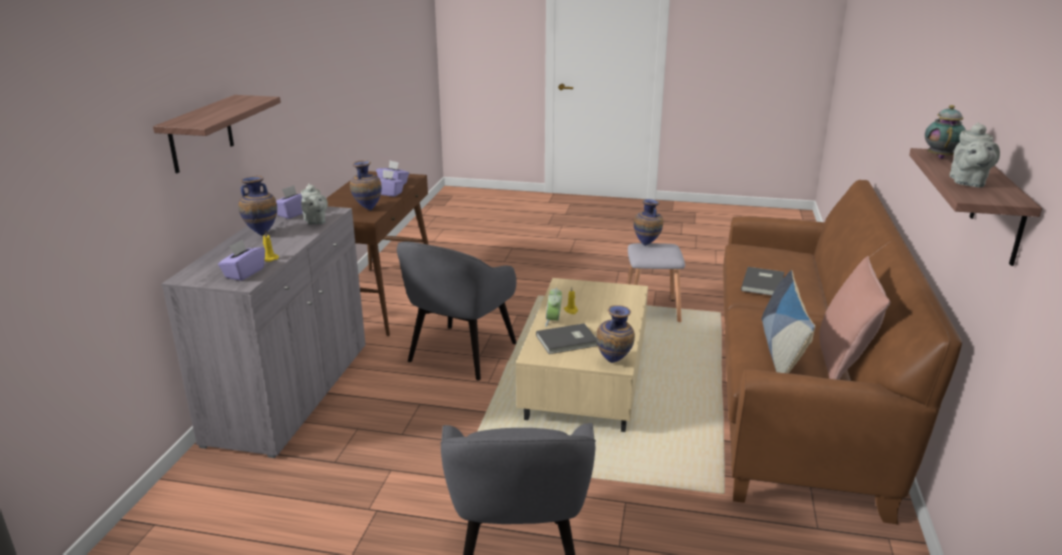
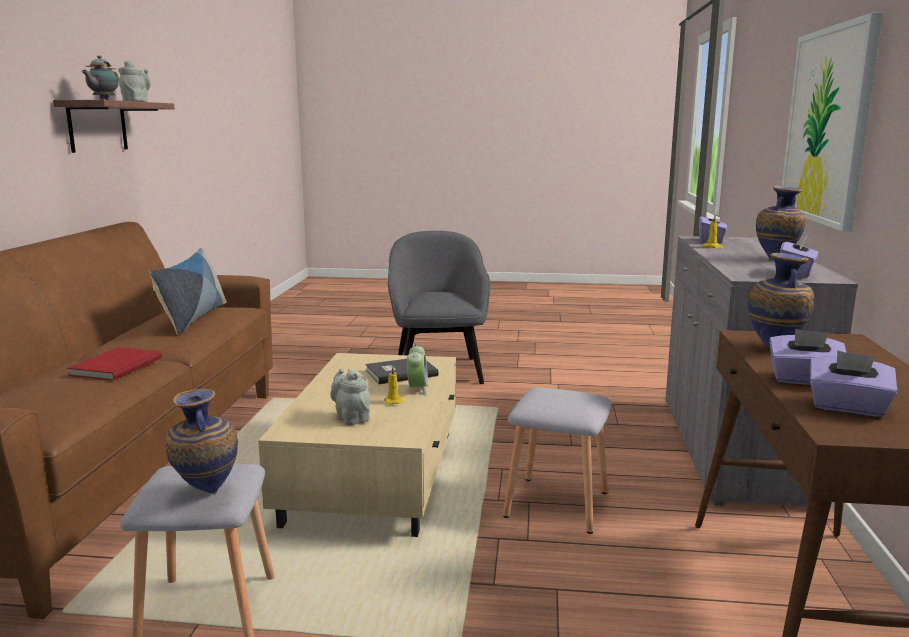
camera: 175 degrees right, 10 degrees down
(201, 134) = (828, 125): shelf -> picture
(315, 222) = (742, 268): grey teapot -> grey teapot (351, 418)
(461, 353) = (558, 504): grey armchair -> grey stool
(614, 363) = (352, 358): vase -> none
(764, 283) = (114, 366): grey book -> red book
(842, 362) = (142, 319): pink pillow -> none

